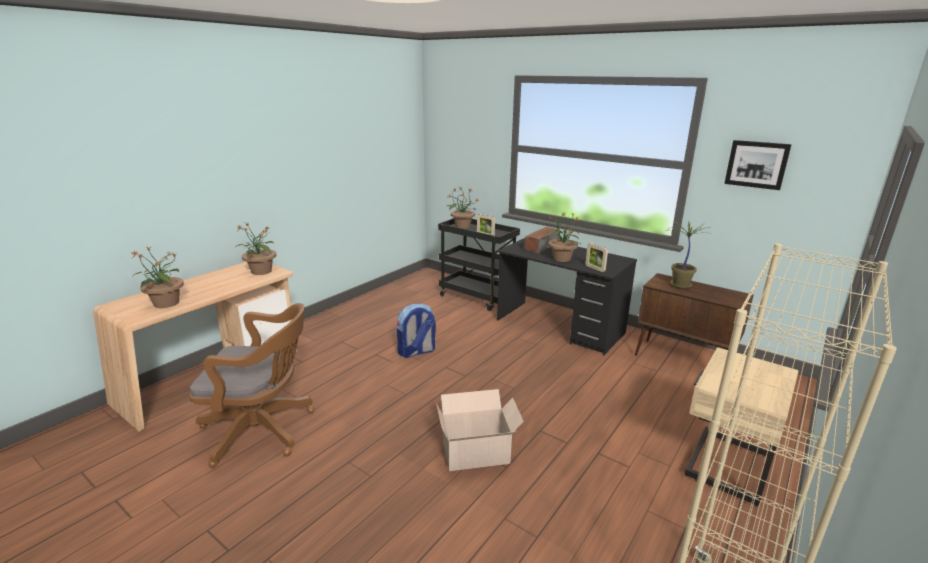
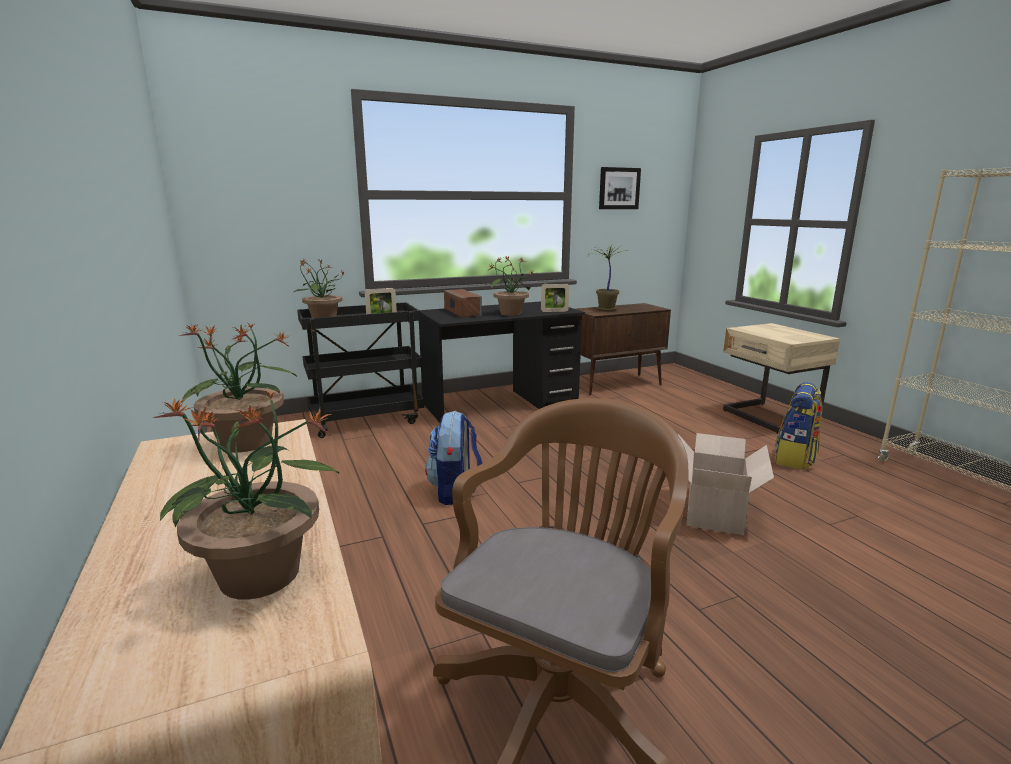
camera: 60 degrees left, 5 degrees down
(628, 491) = (795, 459): none -> backpack

